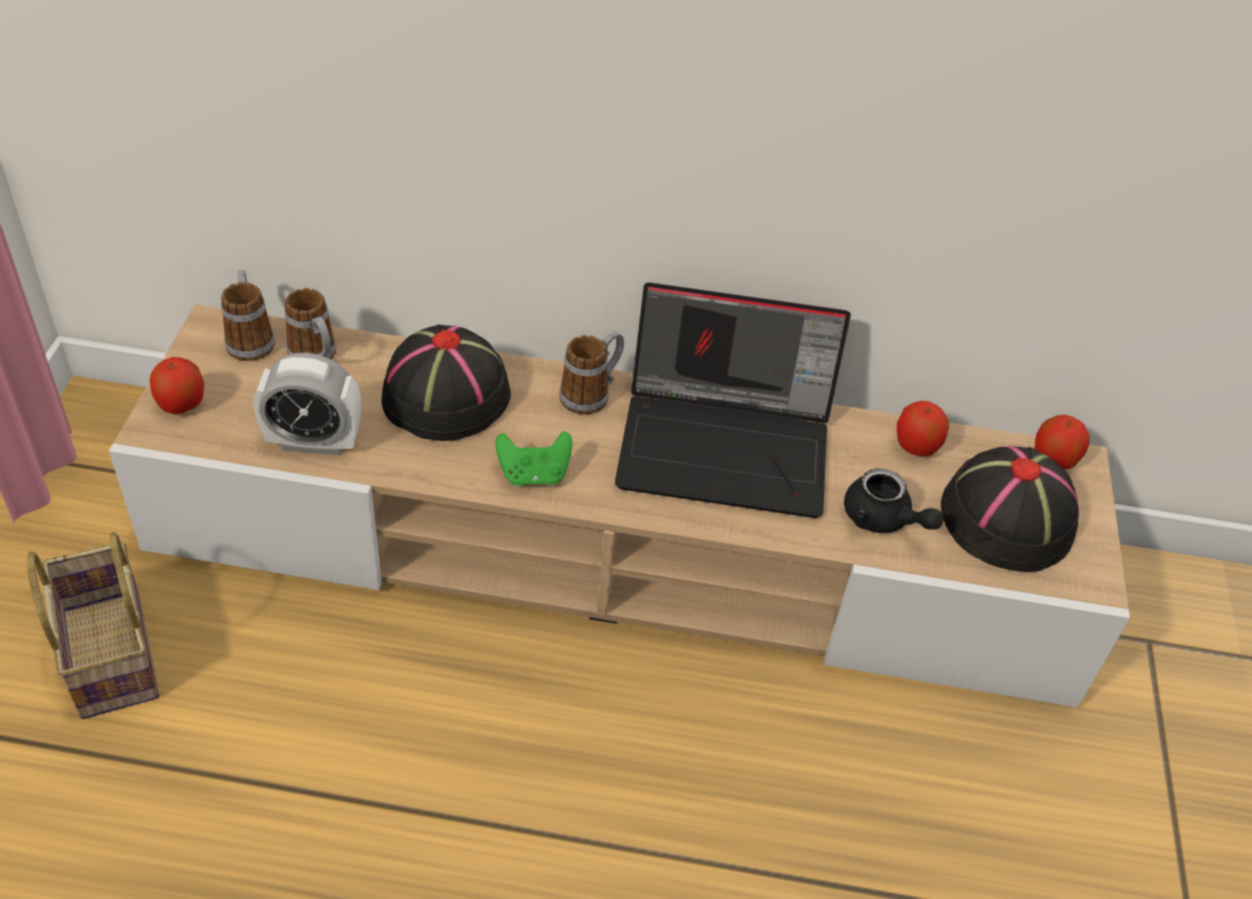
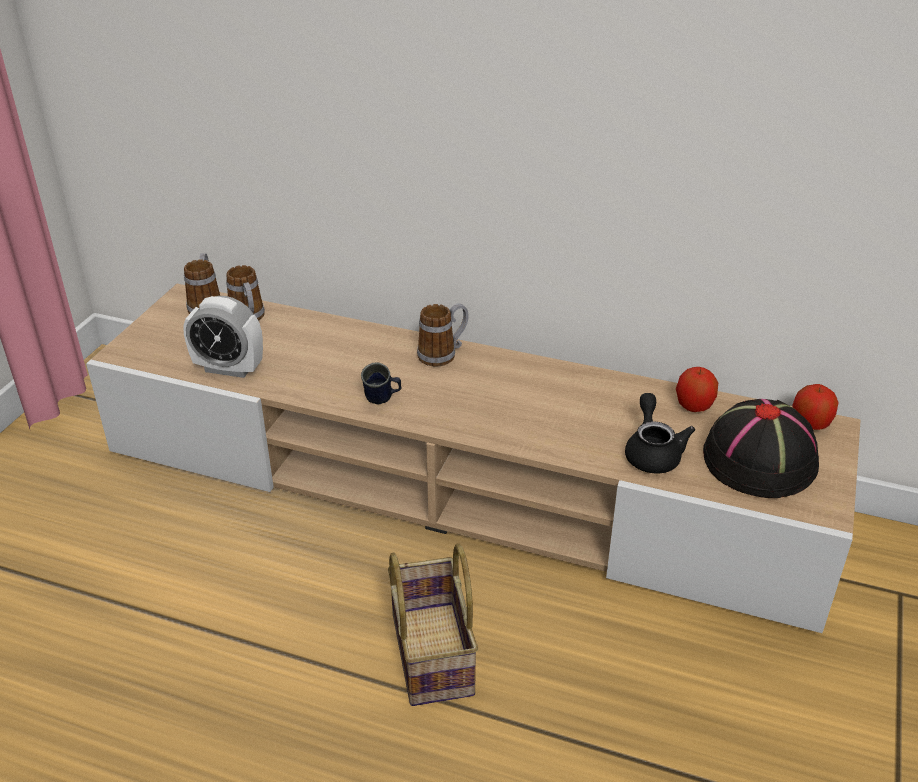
camera: 15 degrees right, 10 degrees down
(107, 652) = (66, 514): basket -> basket (429, 651)
(181, 404) = (145, 340): apple -> none
(445, 397) = (333, 348): black hat -> none
(534, 474) = (383, 400): green game controller -> blue mug
(728, 445) = (539, 394): laptop -> none
(883, 520) = (652, 452): black teapot -> black teapot turned 150 degrees counterclockwise

